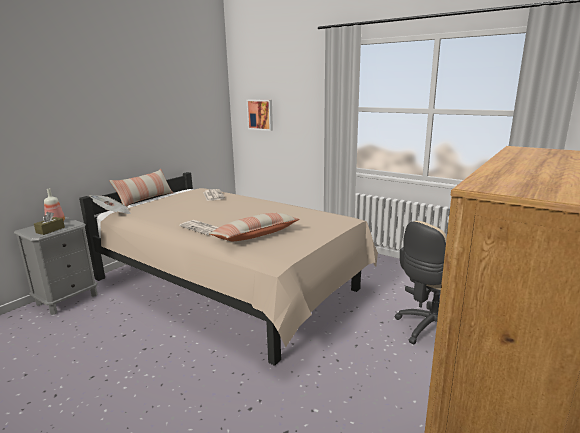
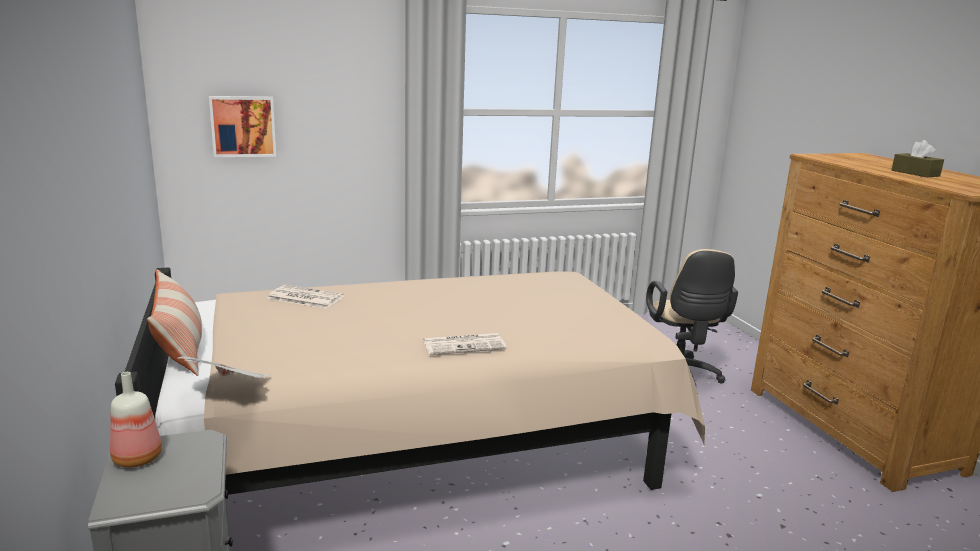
camera: 55 degrees left, 0 degrees up
(50, 230) = (191, 472): brown tissue box -> brown tissue box (915, 173)
(255, 235) = (552, 326): pillow -> none

